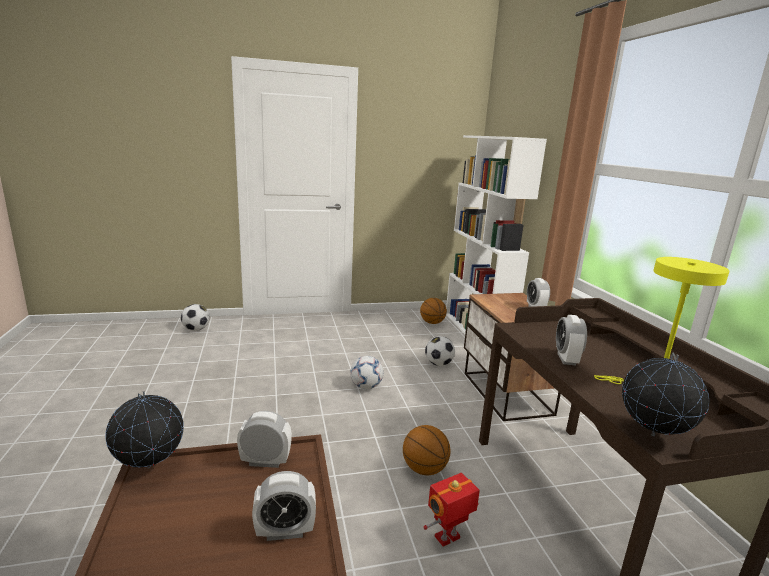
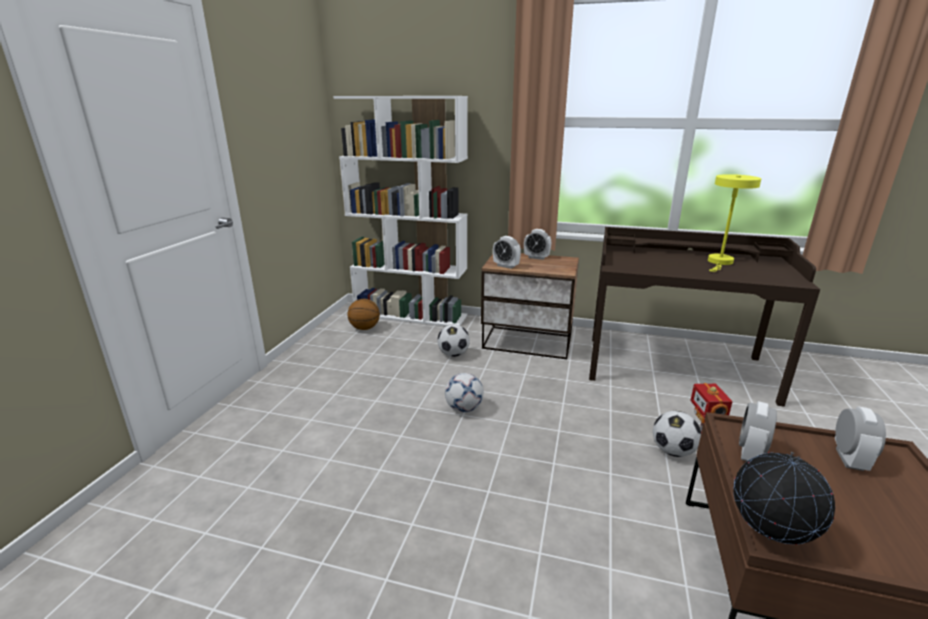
camera: 60 degrees left, 5 degrees up
(196, 329) = (122, 533): football -> football (672, 451)
(424, 469) = (617, 418): basketball -> none
(566, 359) = (679, 270): alarm clock -> alarm clock (506, 266)
(652, 436) = (789, 281): globe -> none

